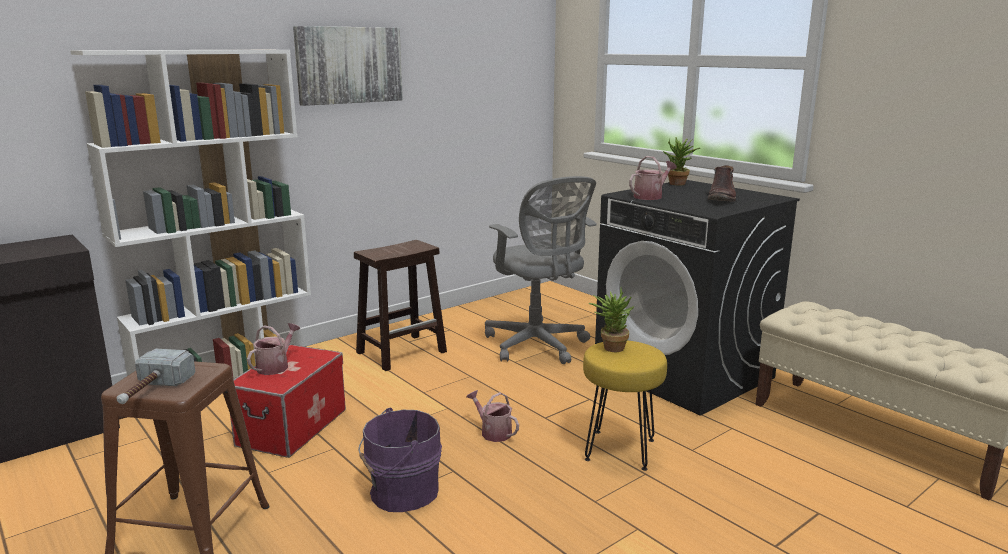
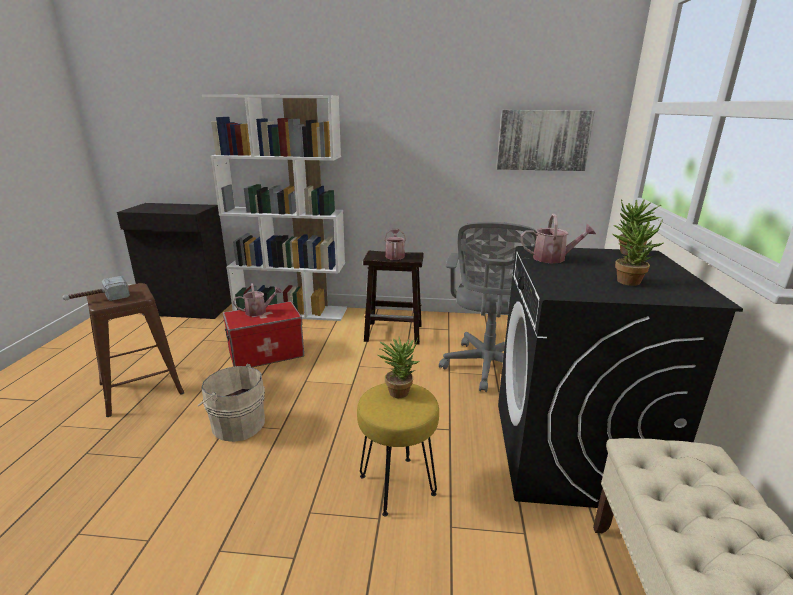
camera: 45 degrees right, 5 degrees up
(349, 65) = (402, 109): picture -> picture (543, 140)
(400, 492) = (237, 424): purple bucket -> beige bucket
(493, 432) = (346, 416): watering can -> watering can (395, 255)
(722, 198) = (628, 280): brown boot -> potted plant

